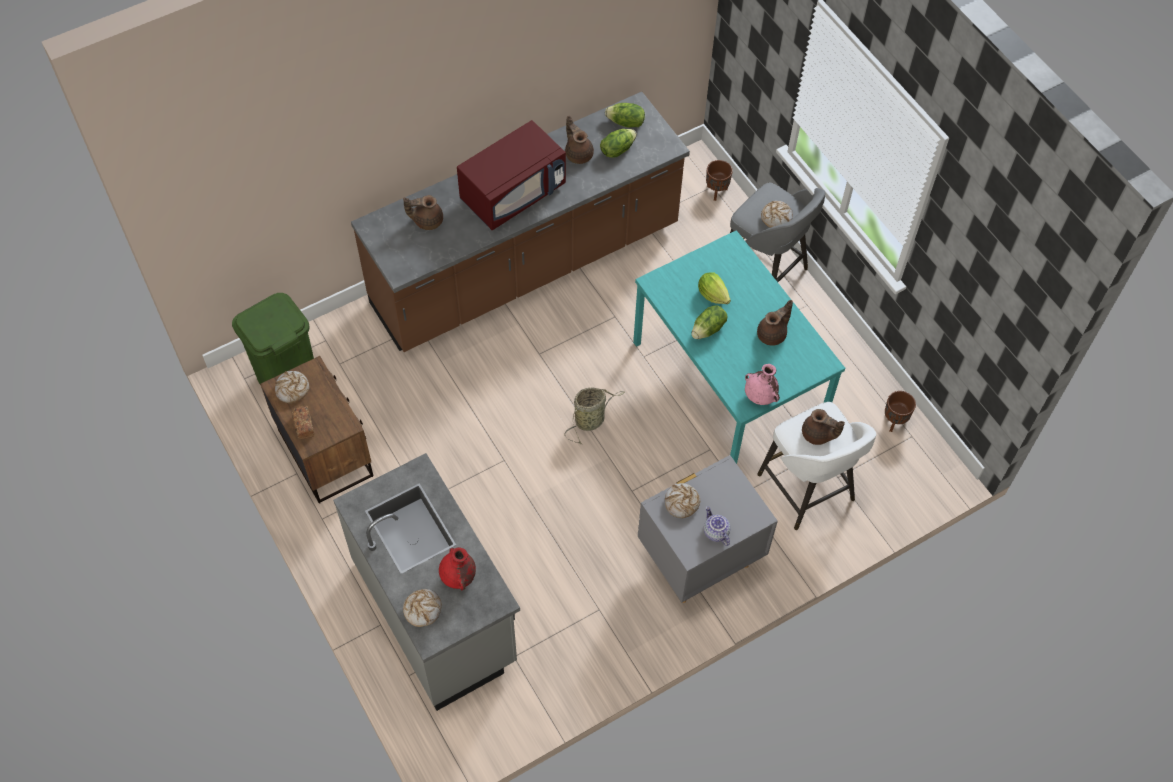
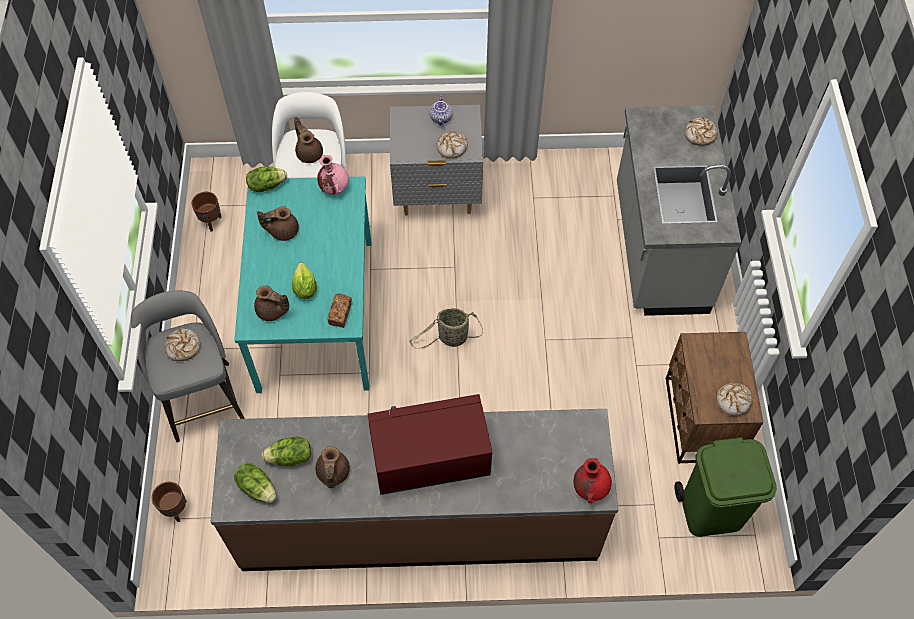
camera: 150 degrees left, 0 degrees up
(304, 425) = (734, 361): bread -> bread (340, 314)
(427, 220) = (536, 470): brown teapot -> brown teapot (272, 311)
(458, 577) = (662, 144): red vase -> red vase (590, 487)
(708, 329) = (332, 260): lettuce -> lettuce (266, 185)

